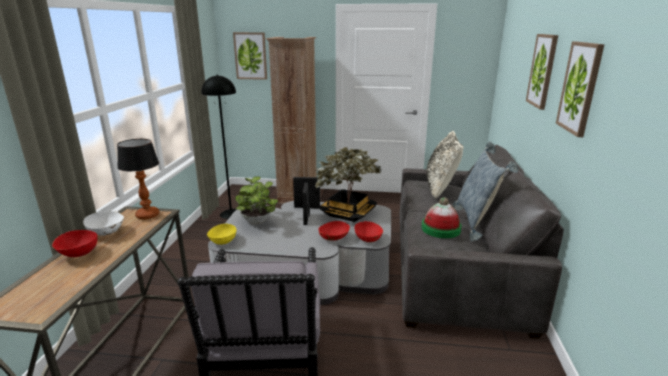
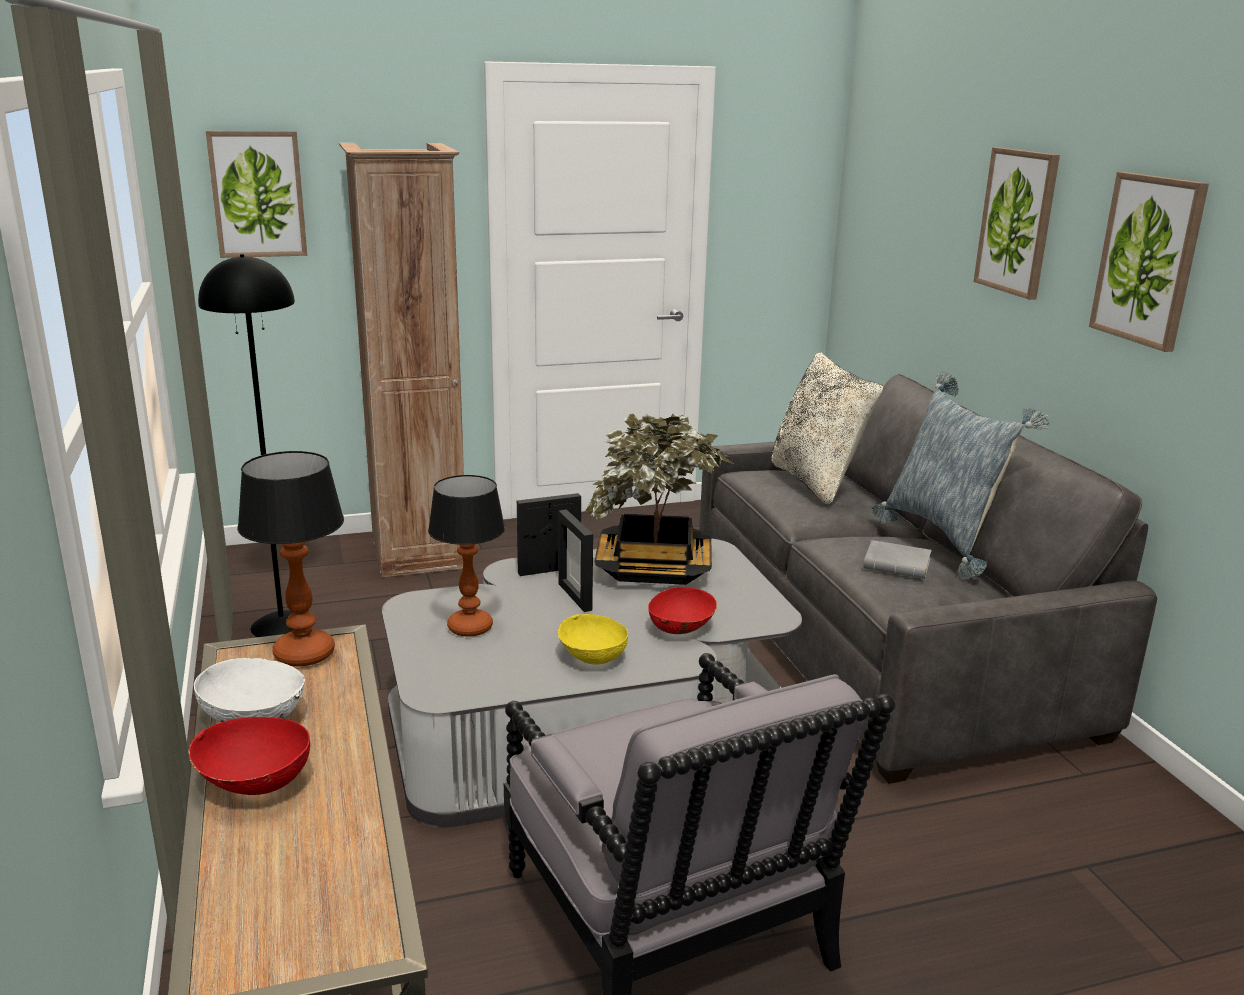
camera: 25 degrees left, 0 degrees up
(223, 241) = (435, 688): yellow bowl -> yellow bowl (591, 657)
(257, 222) = (469, 627): potted plant -> table lamp
(368, 239) = (752, 616): red bowl -> none
(441, 229) = (898, 565): hat -> grey book

